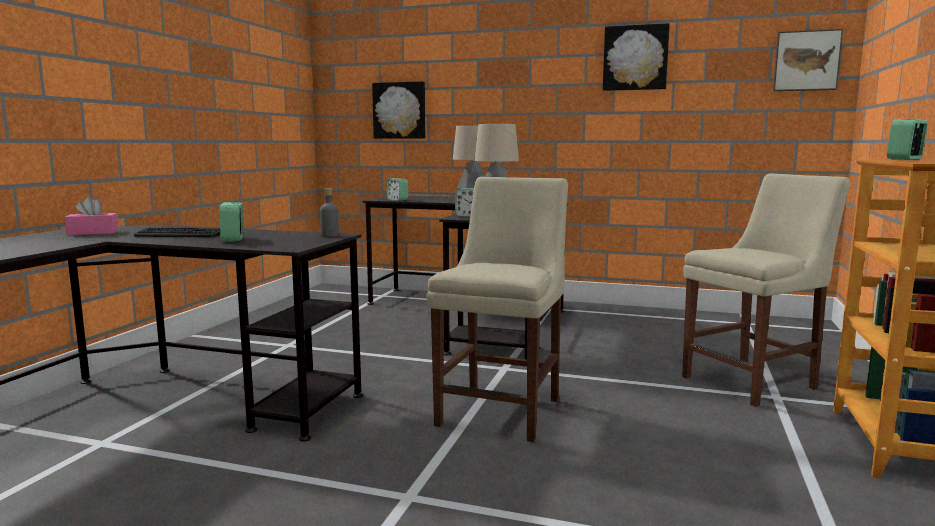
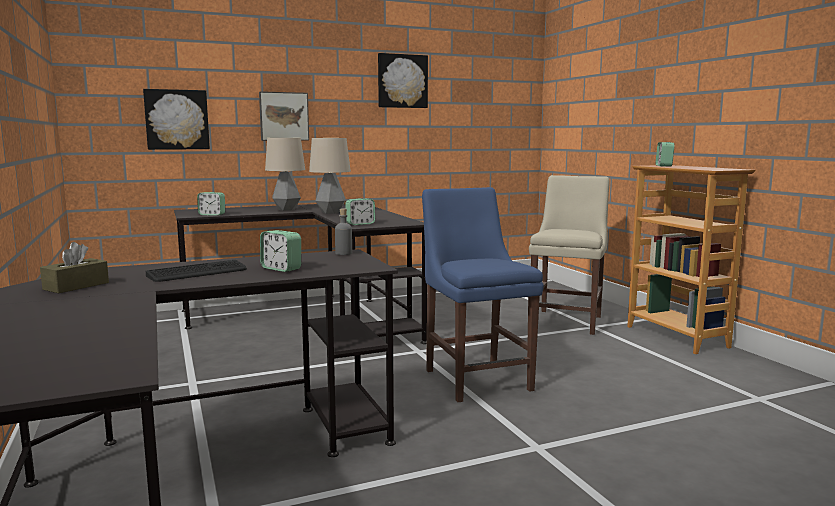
camera: 40 degrees left, 0 degrees up
(93, 233) = (76, 286): pink tissue box -> brown tissue box
(502, 409) = (476, 378): beige chair -> blue chair
(806, 61) = (513, 92): picture -> picture (283, 116)

